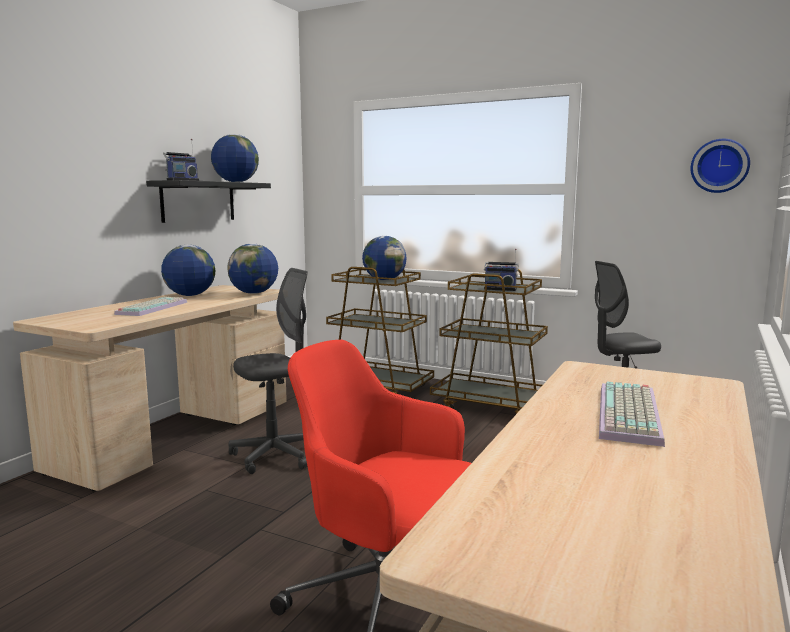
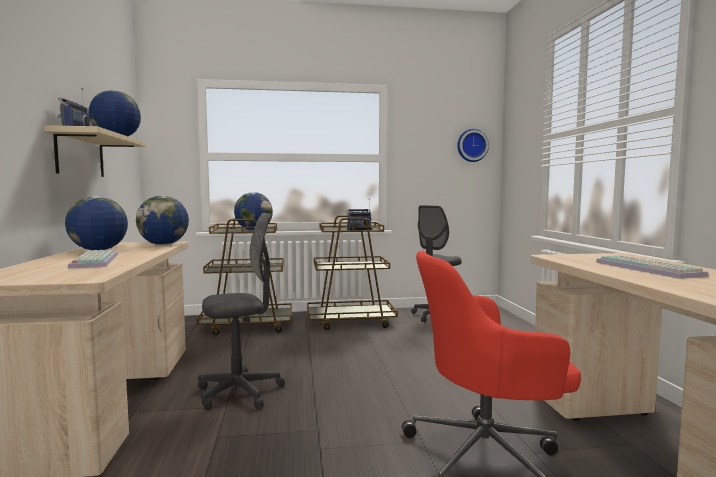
camera: 35 degrees left, 5 degrees down
(198, 201) = (80, 155): black shelf -> beige shelf
(275, 456) = (239, 392): grey office chair -> grey office chair turned 45 degrees clockwise

